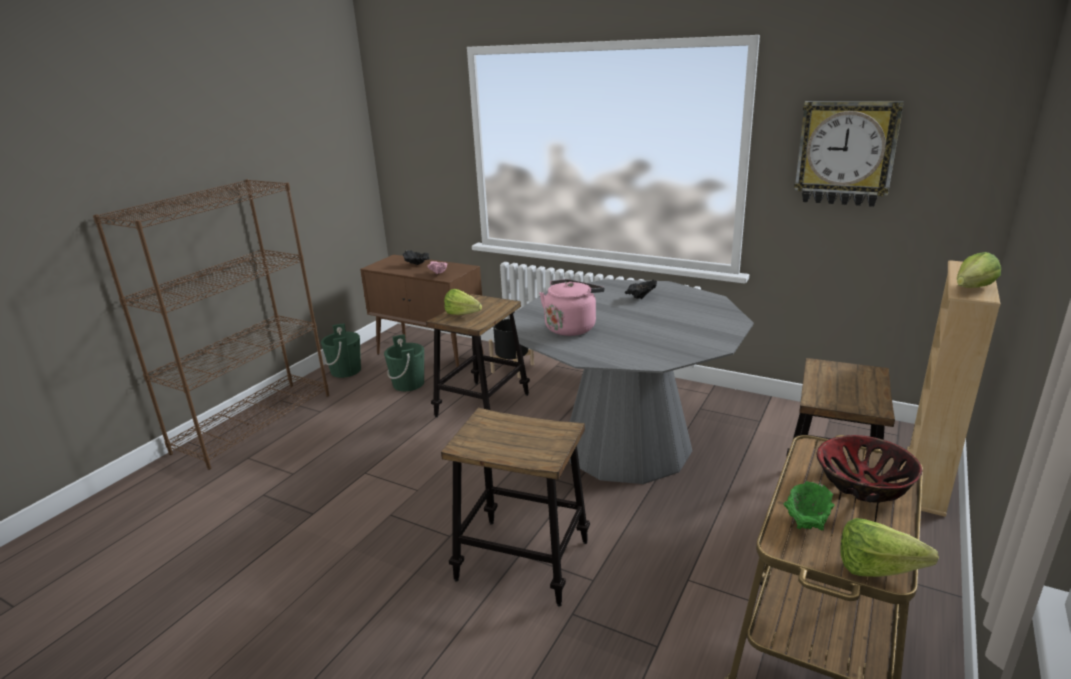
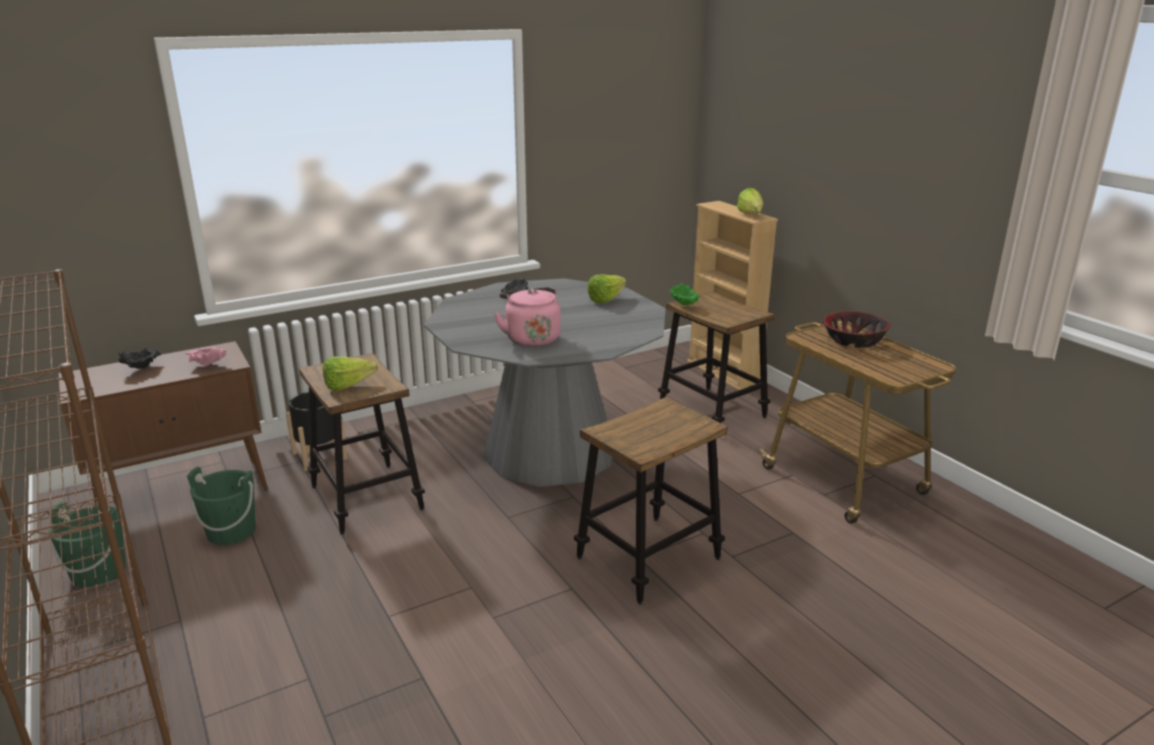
camera: 60 degrees left, 0 degrees up
(806, 521) = (877, 366): green bowl -> green bowl (684, 304)
(845, 153) = (597, 132): wall clock -> none
(884, 571) = (936, 365): lettuce -> lettuce (609, 299)

